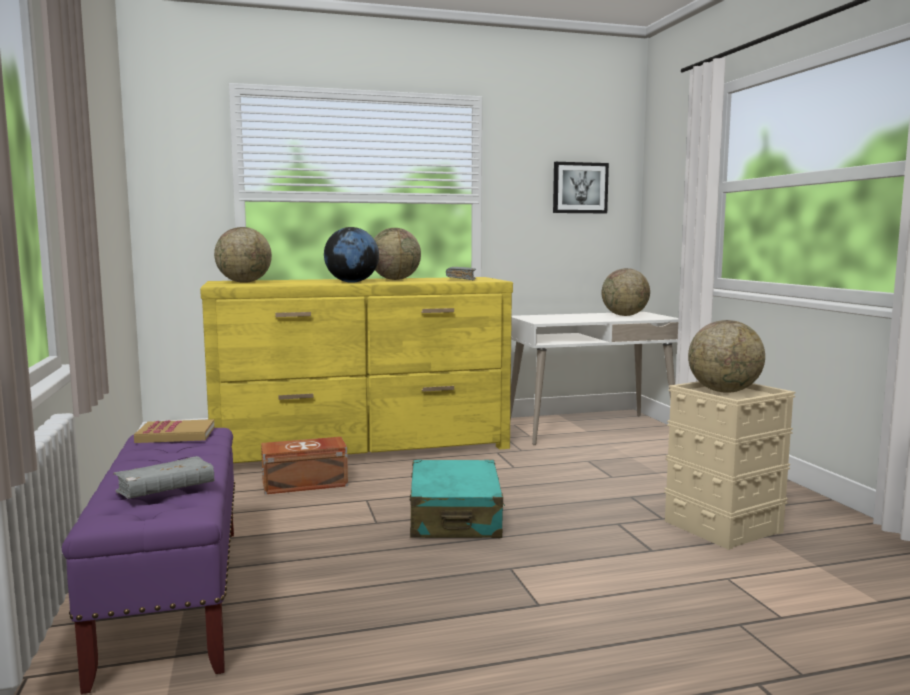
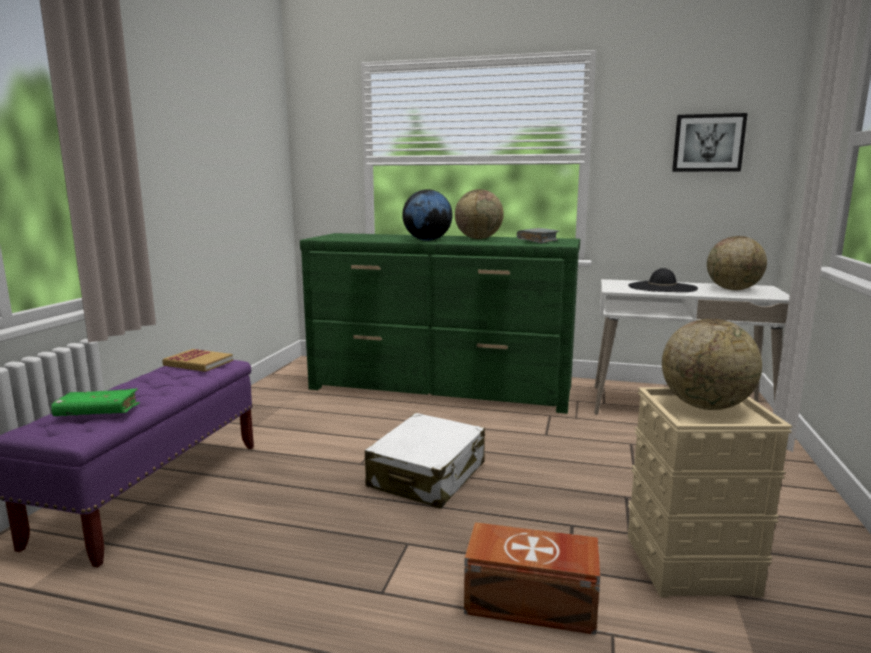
camera: 30 degrees right, 5 degrees up
(165, 490) = (97, 413): grey book -> green book
(244, 282) = (349, 236): globe -> none
(306, 484) = (357, 413): brown storage box -> brown storage box (532, 603)
(363, 447) = (441, 388): yellow dresser -> green dresser
(455, 517) = (427, 475): turquoise suitcase -> white suitcase
(571, 317) = (662, 287): none -> black hat

